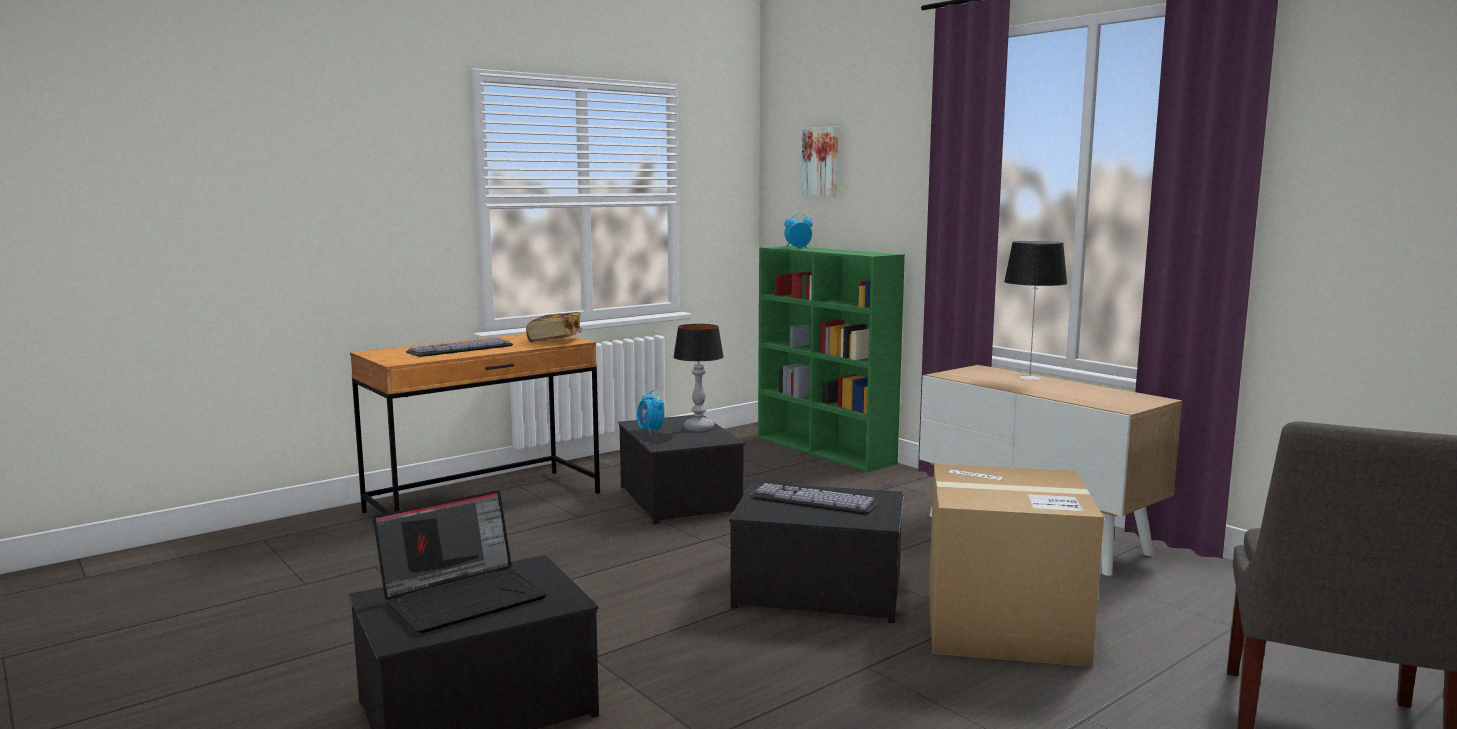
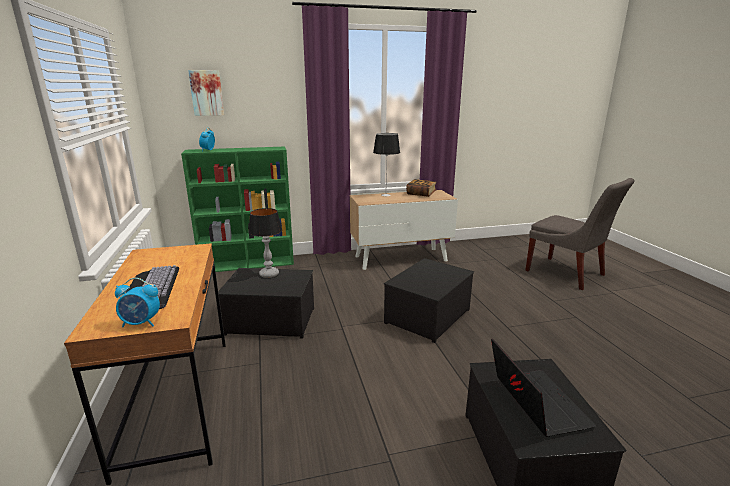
camera: 65 degrees left, 10 degrees up
(555, 340) = (184, 253): book -> book (421, 194)
(650, 431) = (255, 288): alarm clock -> alarm clock (141, 323)
(816, 498) = (421, 275): keyboard -> none
(1003, 625) = (480, 290): cardboard box -> none

